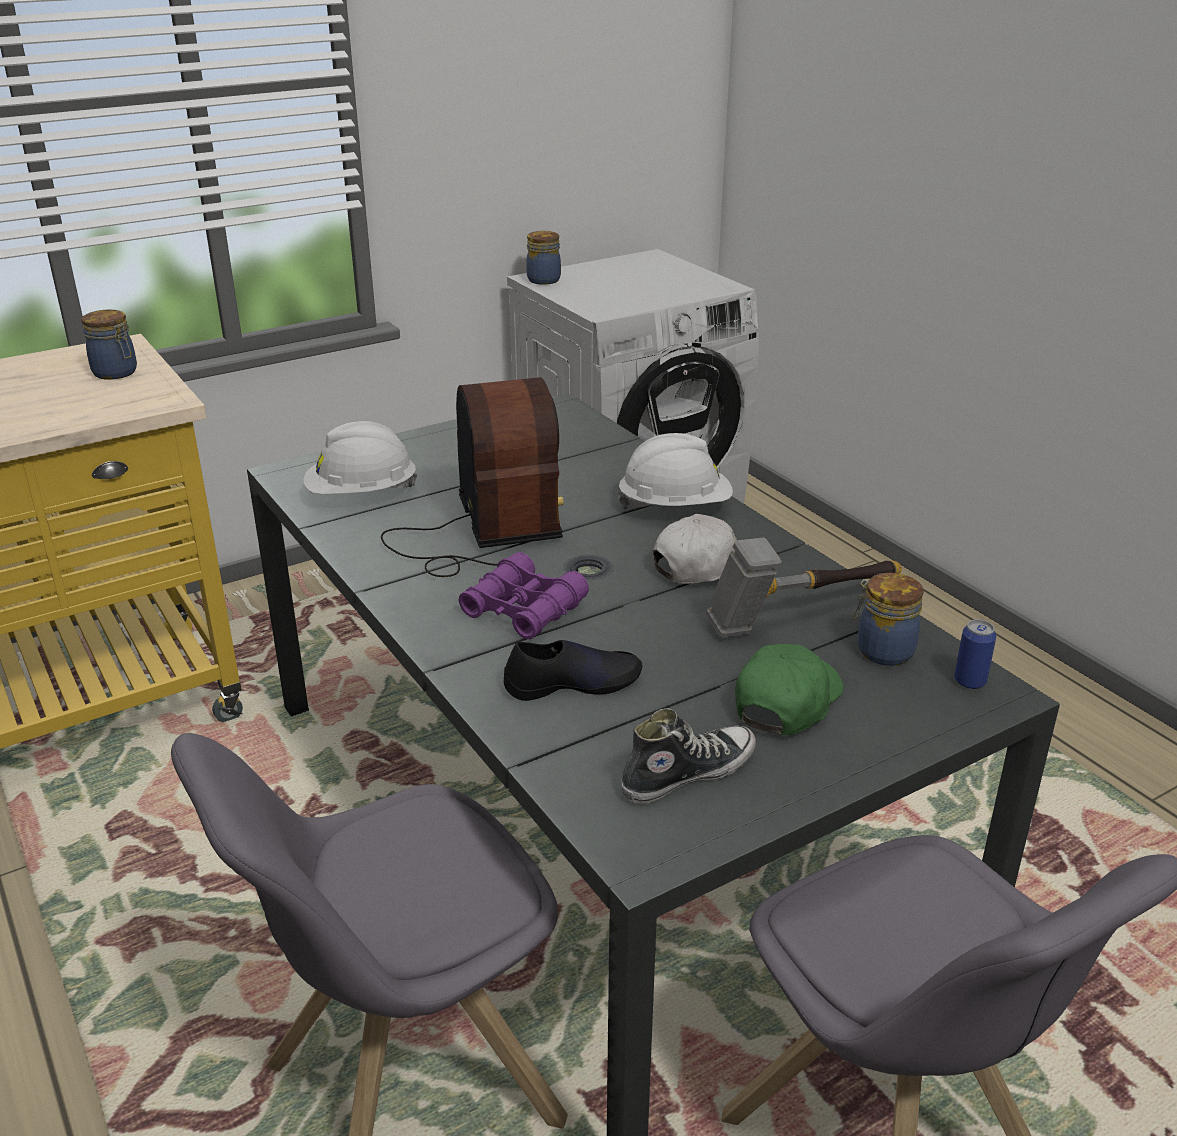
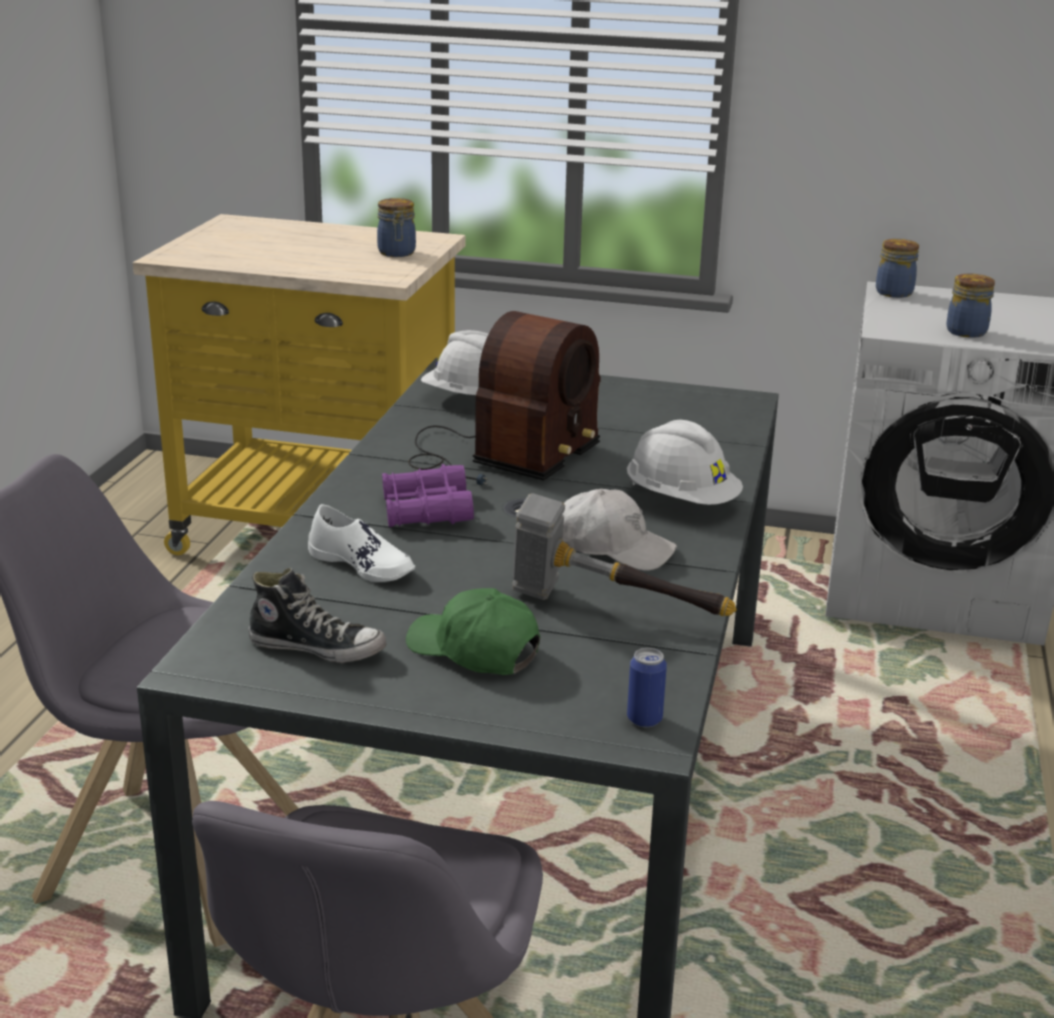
camera: 45 degrees right, 5 degrees down
(573, 683) = (362, 564): black shoe -> white shoe
(787, 702) = (474, 650): green cap -> green cap turned 135 degrees counterclockwise
(882, 650) = (622, 663): jar -> jar (965, 331)

